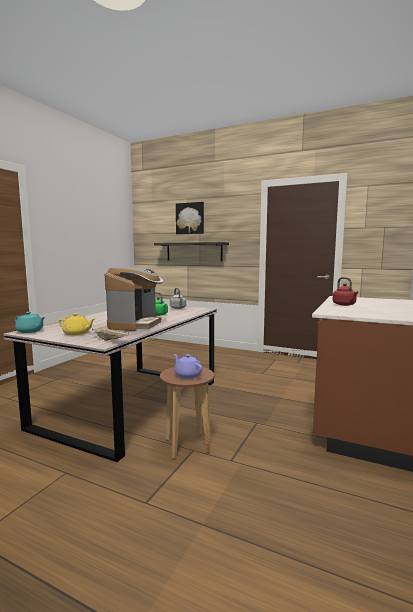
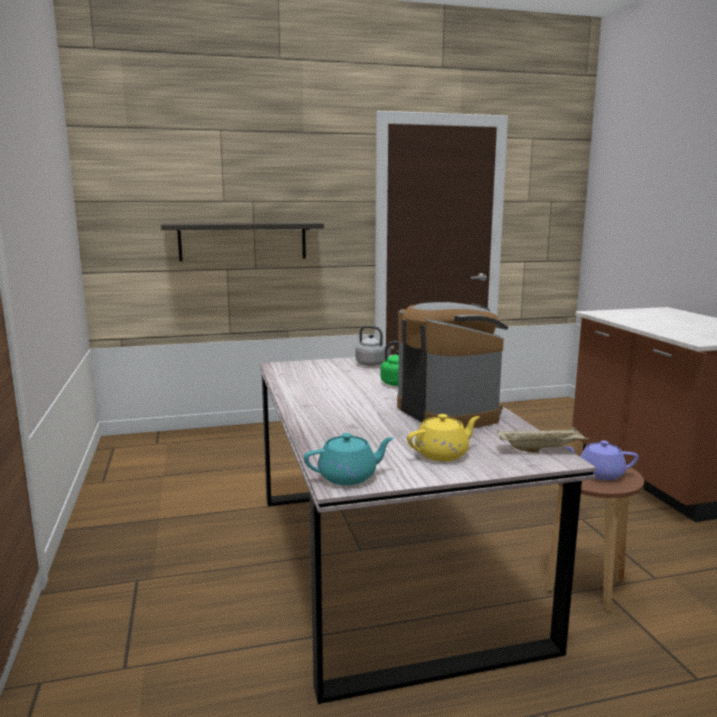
camera: 40 degrees left, 5 degrees up
(190, 218) = (231, 172): picture -> none
(345, 305) = (660, 326): red kettle -> none

